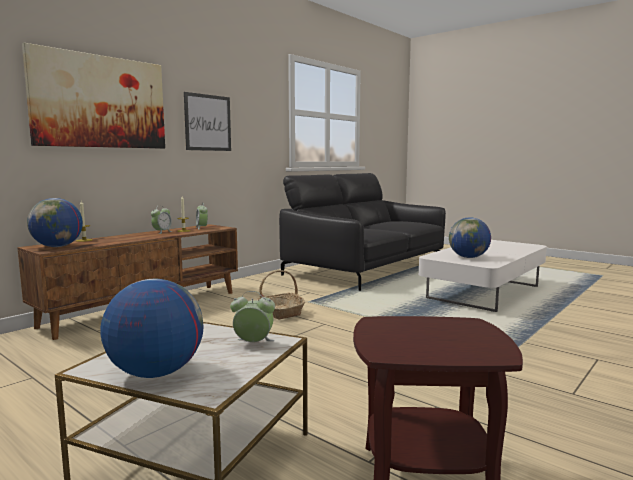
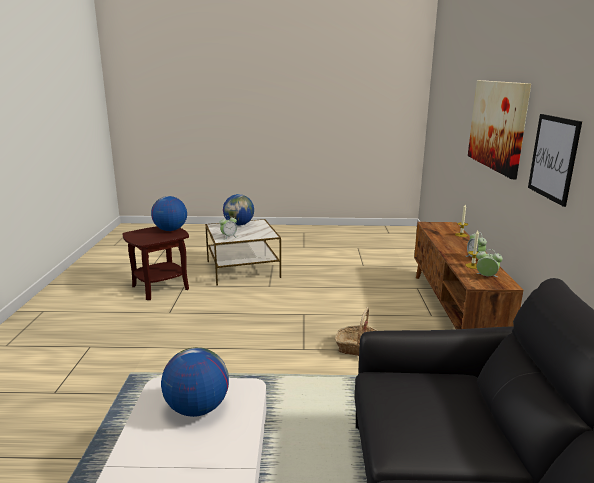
camera: 140 degrees right, 10 degrees up
(57, 246) = (440, 227): globe -> globe (170, 230)

